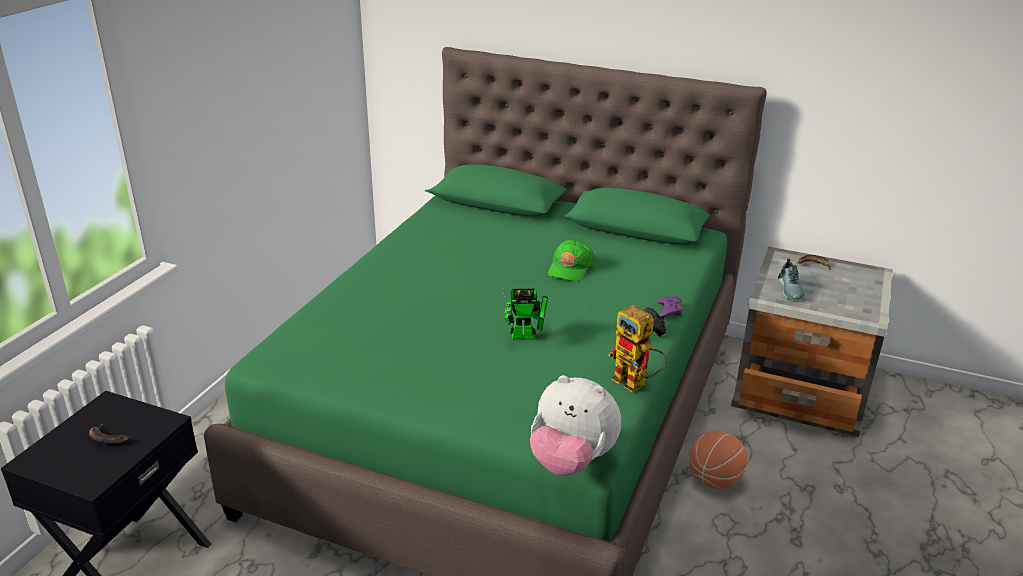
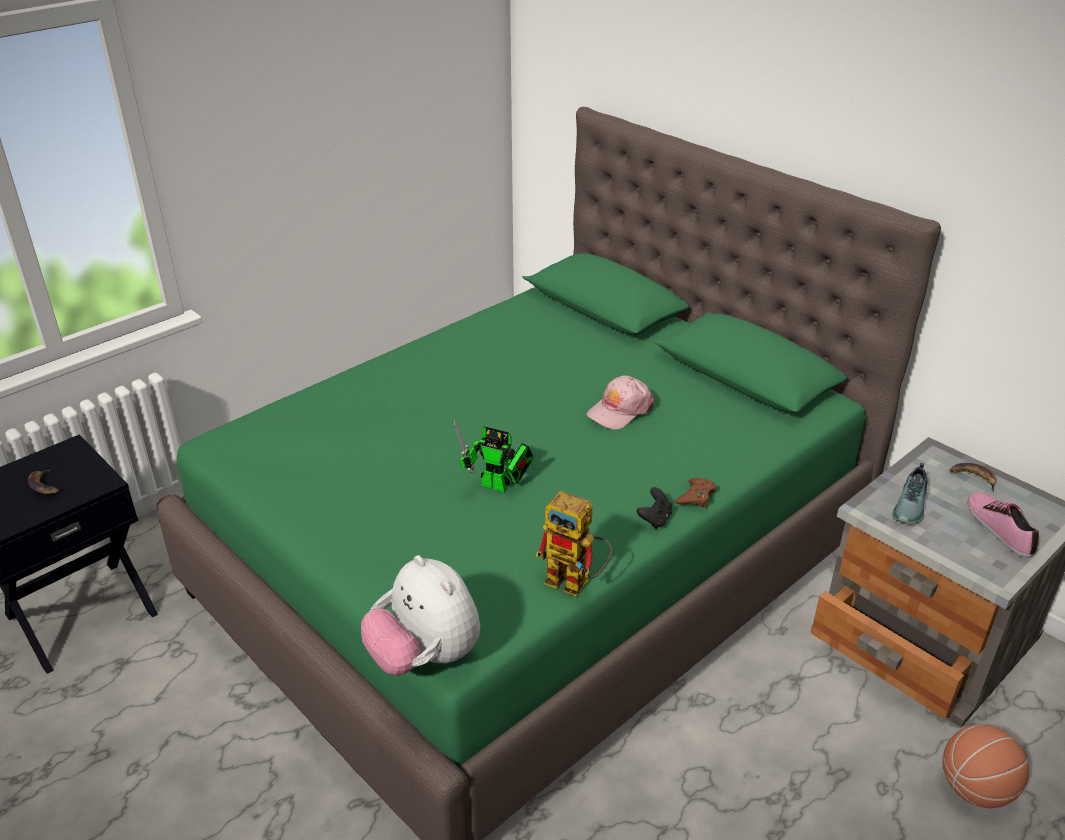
camera: 25 degrees right, 5 degrees up
(570, 268) = (620, 410): green cap -> pink cap
(636, 384) = (576, 582): toy robot -> toy robot turned 45 degrees counterclockwise
(669, 310) = (696, 496): purple game controller -> brown game controller
(714, 480) = (722, 721): basketball -> basketball (975, 789)
(851, 290) = (1000, 528): none -> shoe

